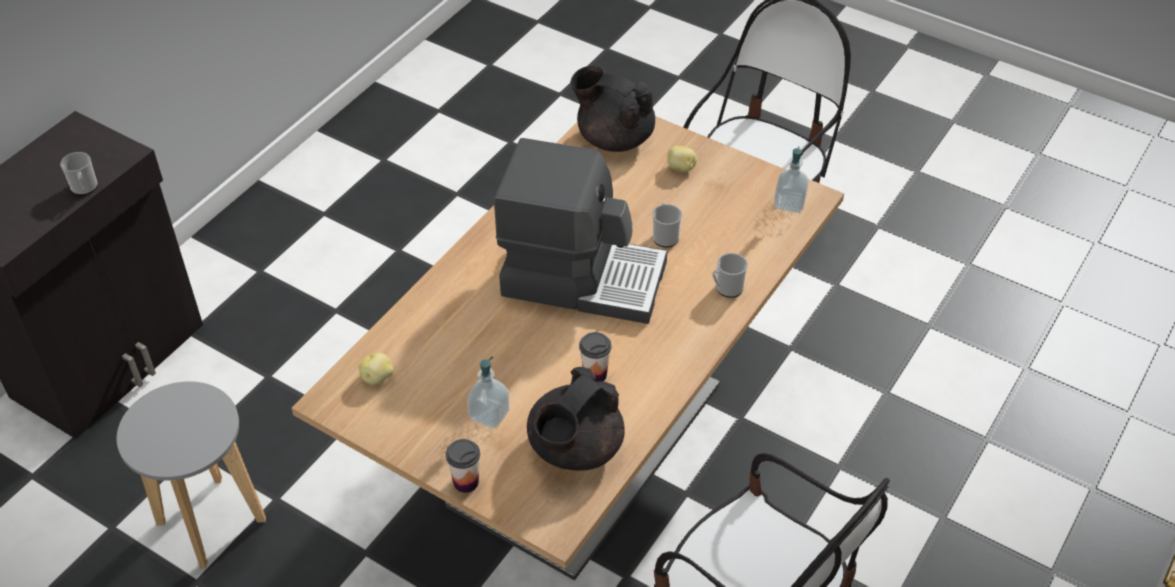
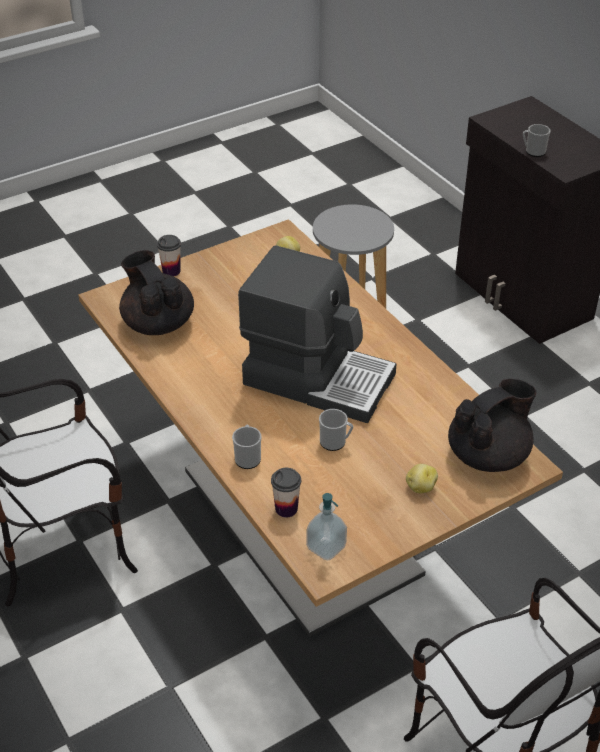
camera: 115 degrees right, 5 degrees down
(489, 414) = (218, 294): soap dispenser -> none
(582, 277) = (318, 377): coffee machine -> coffee machine turned 105 degrees counterclockwise
(595, 374) = (214, 352): cup -> cup (286, 508)

